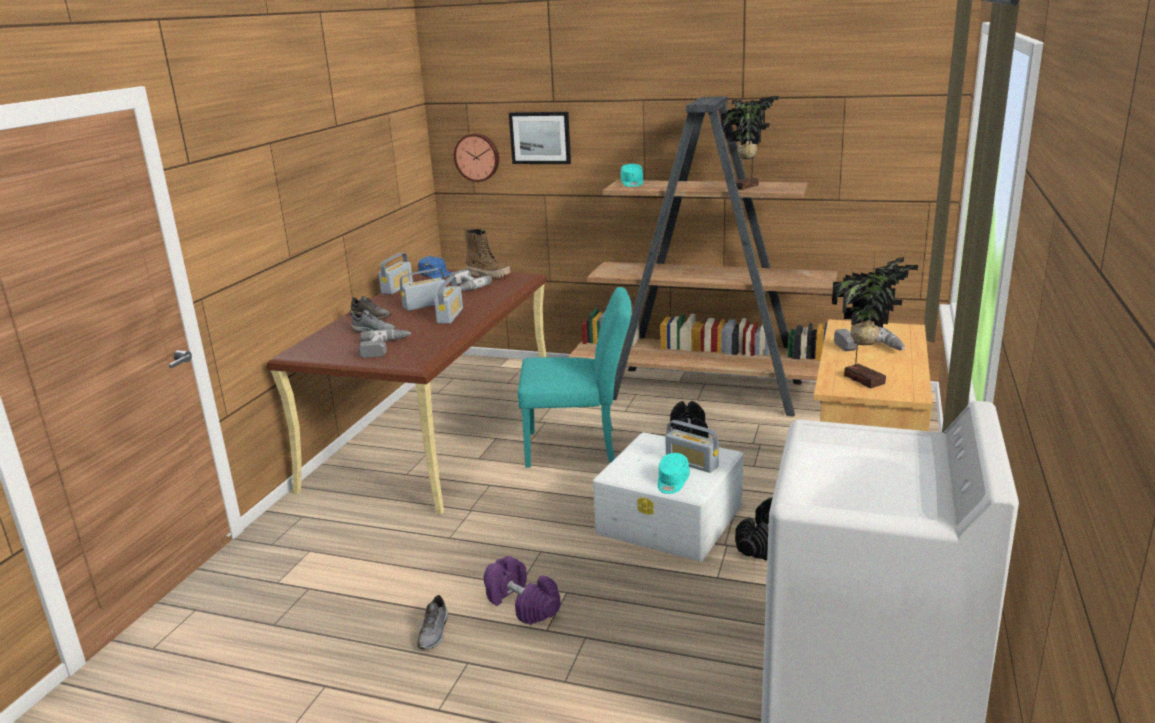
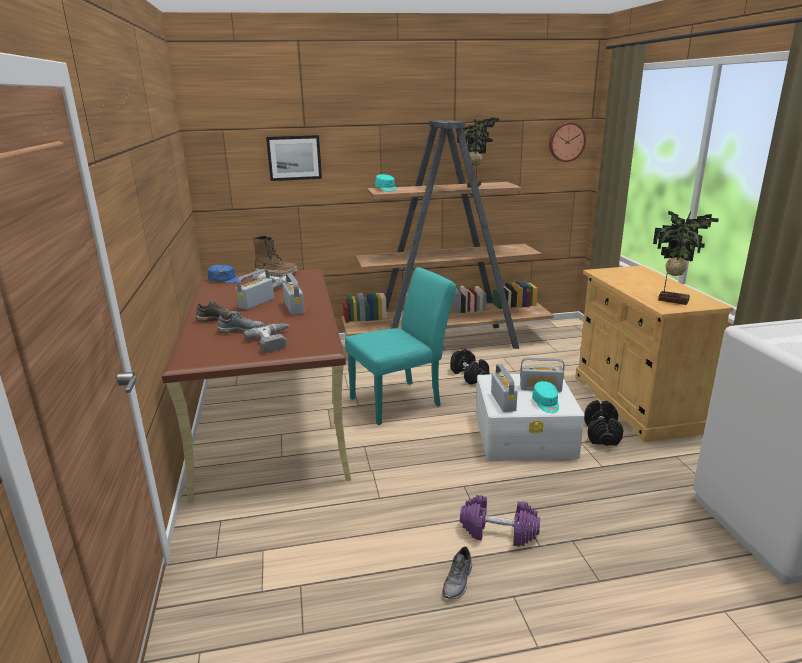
camera: 30 degrees left, 0 degrees up
(397, 288) = (207, 294): radio -> radio (503, 401)
(434, 632) = (458, 581): grey shoe -> grey shoe turned 45 degrees clockwise
(477, 157) = (235, 177): wall clock -> wall clock (566, 142)
(869, 348) = (639, 282): power drill -> none

